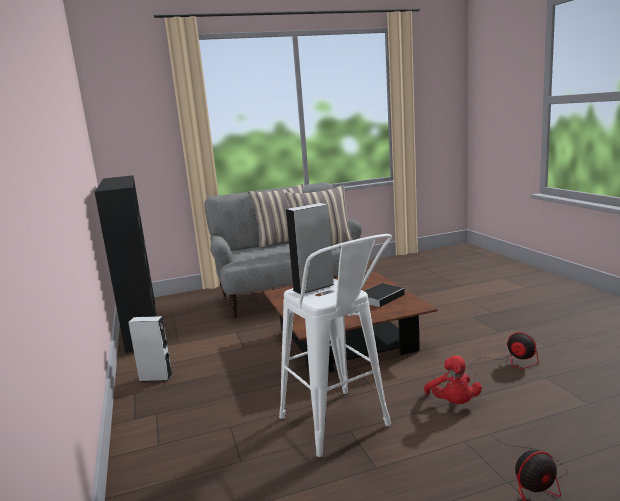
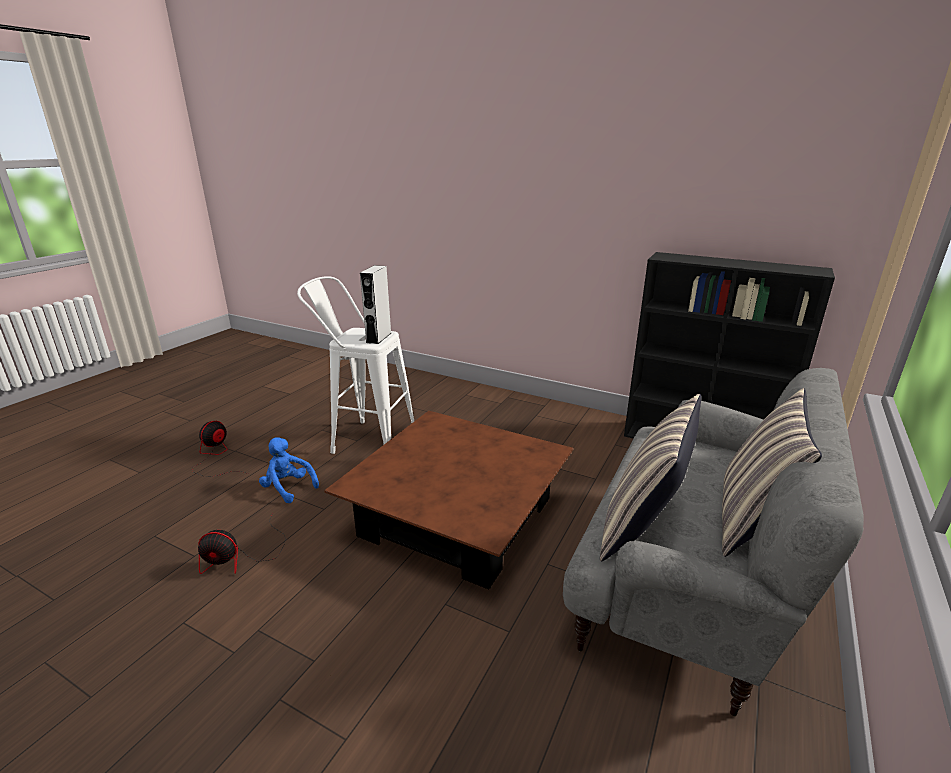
camera: 135 degrees right, 10 degrees up
(155, 378) = (556, 417): grey speaker -> none
(381, 297) = (412, 486): book -> none
(453, 403) = (288, 488): red plush toy -> blue plush toy

